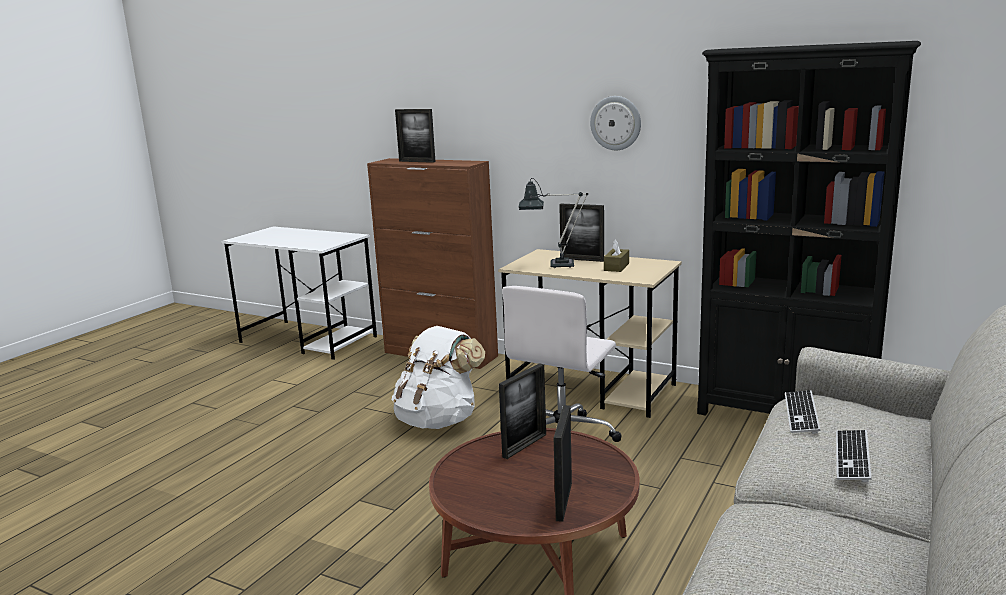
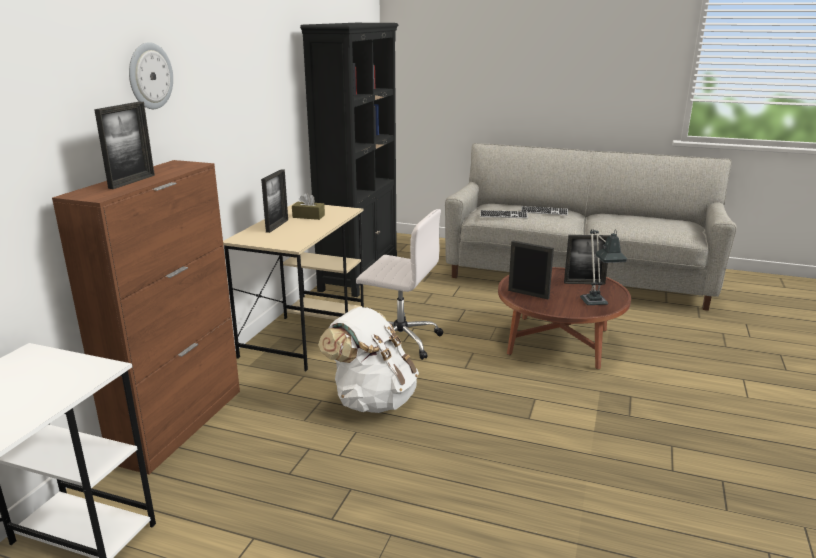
camera: 100 degrees left, 5 degrees up
(555, 265) = (295, 233): table lamp -> table lamp (596, 304)
(616, 123) = (249, 94): wall clock -> wall clock (149, 76)

